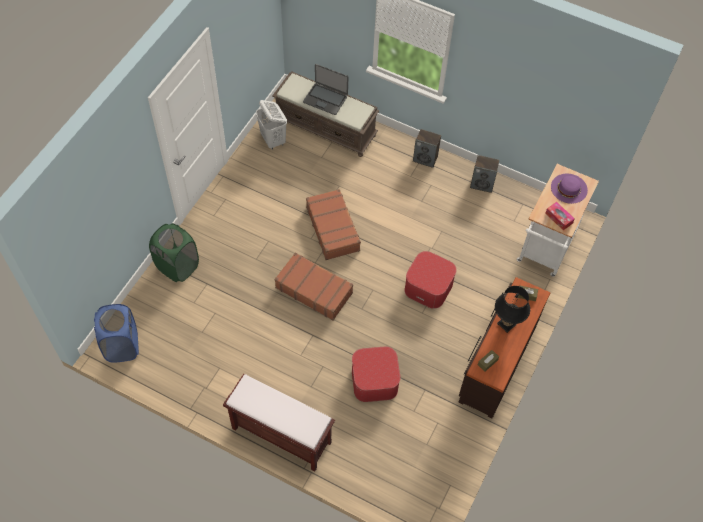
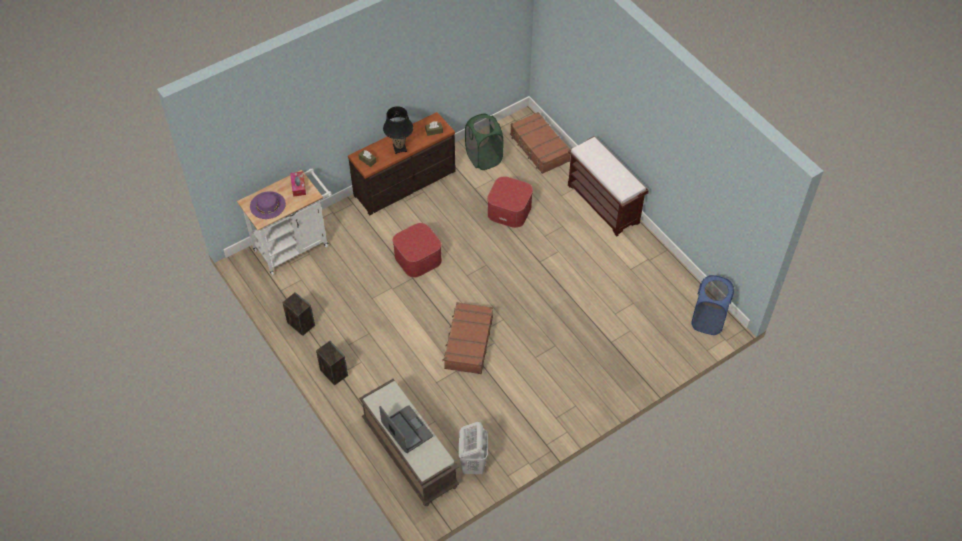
camera: 150 degrees left, 5 degrees down
(178, 266) = (631, 369): green laundry basket -> green laundry basket (483, 158)
(314, 290) = (517, 296): brown suitcase -> brown suitcase (539, 148)

